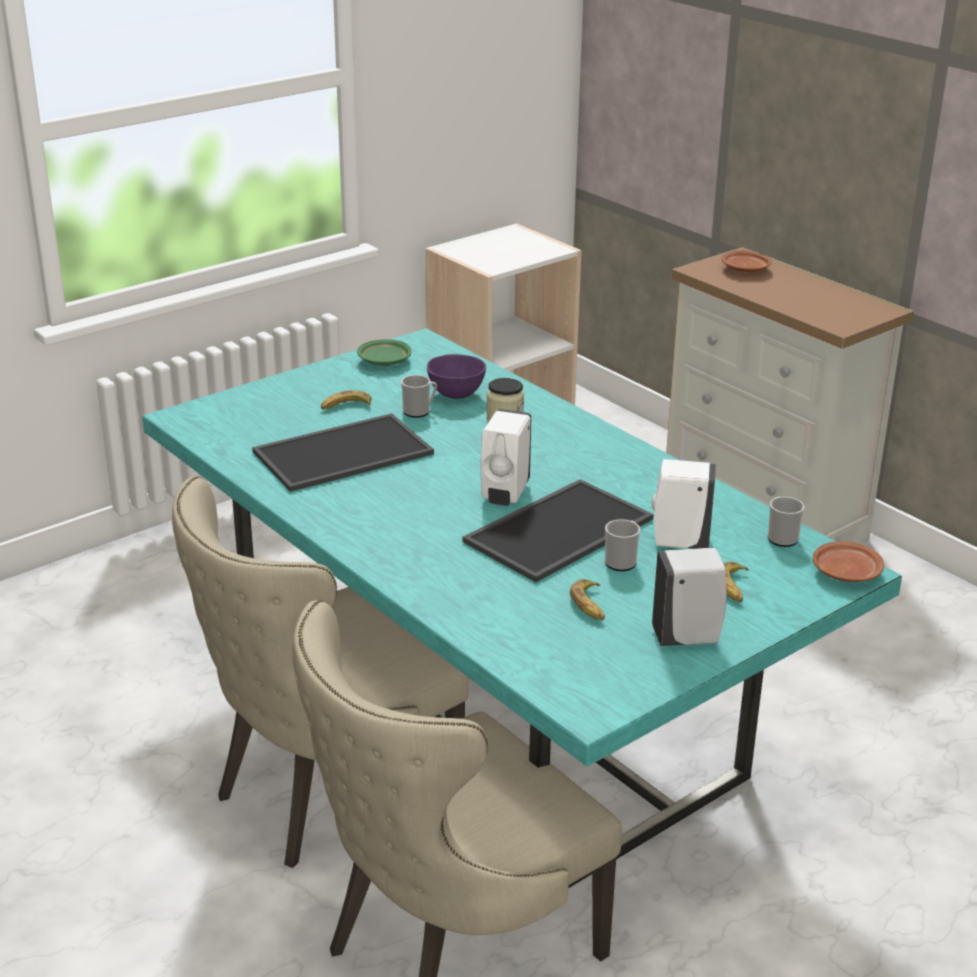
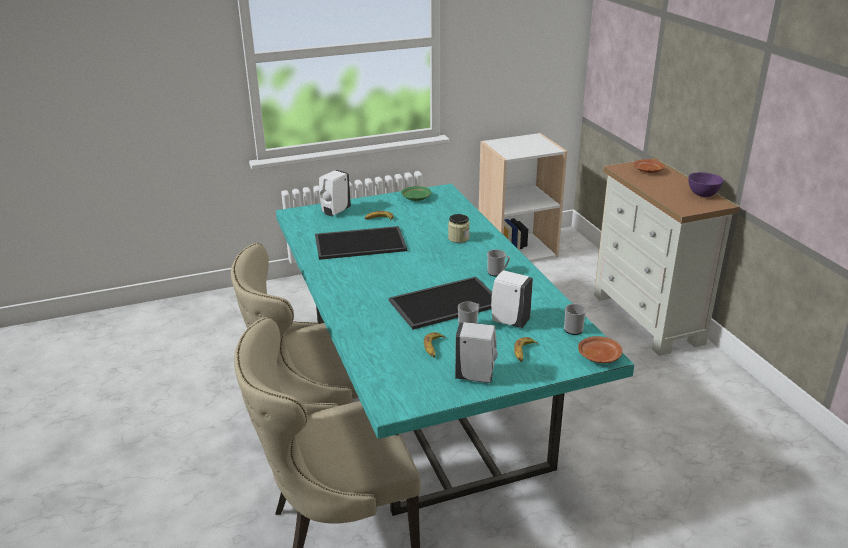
camera: 20 degrees right, 0 degrees up
(419, 411) = (415, 227): mug -> mug (497, 272)
(455, 394) = (441, 220): purple bowl -> purple bowl (702, 194)
(505, 494) = (430, 278): white soap dispenser -> white soap dispenser (335, 211)

